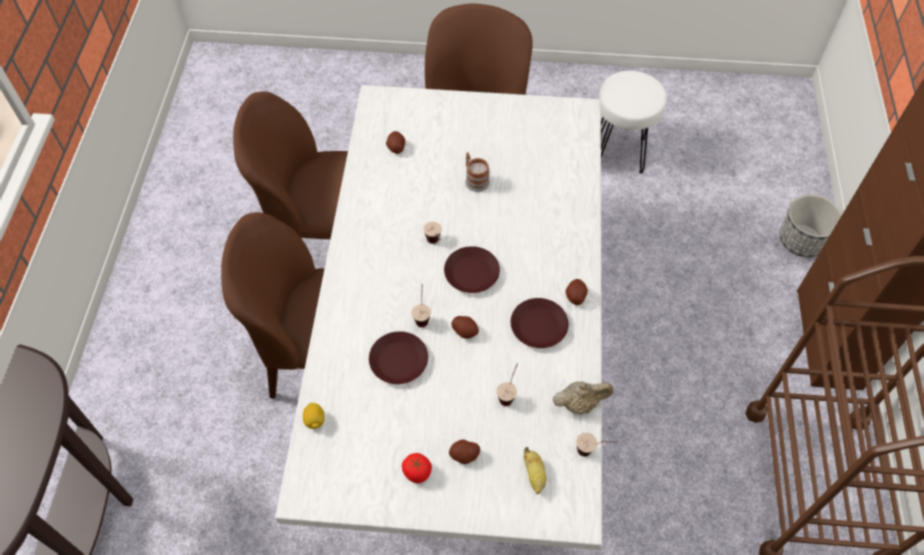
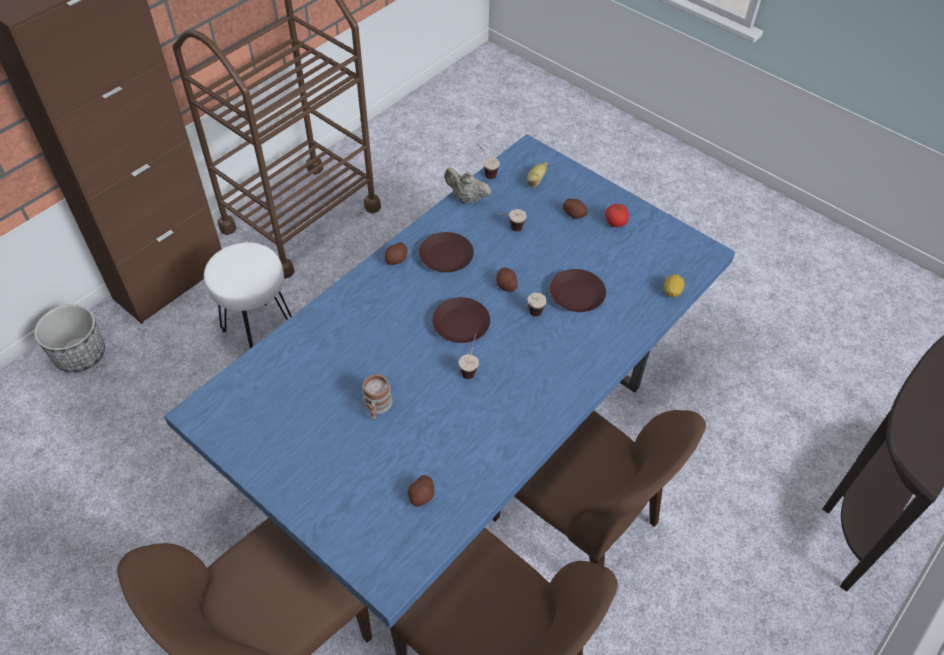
camera: 145 degrees left, 5 degrees down
(461, 369) = (468, 438): white dining table -> blue dining table
(620, 153) = (102, 553): white stool -> white stool (259, 330)

